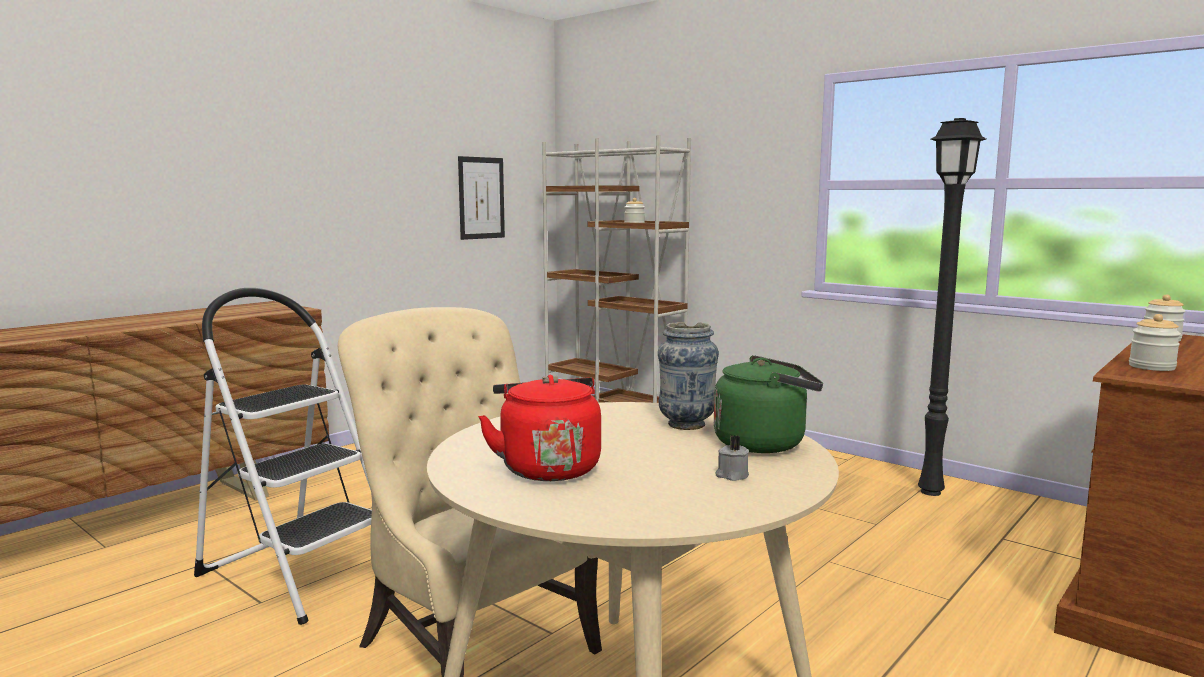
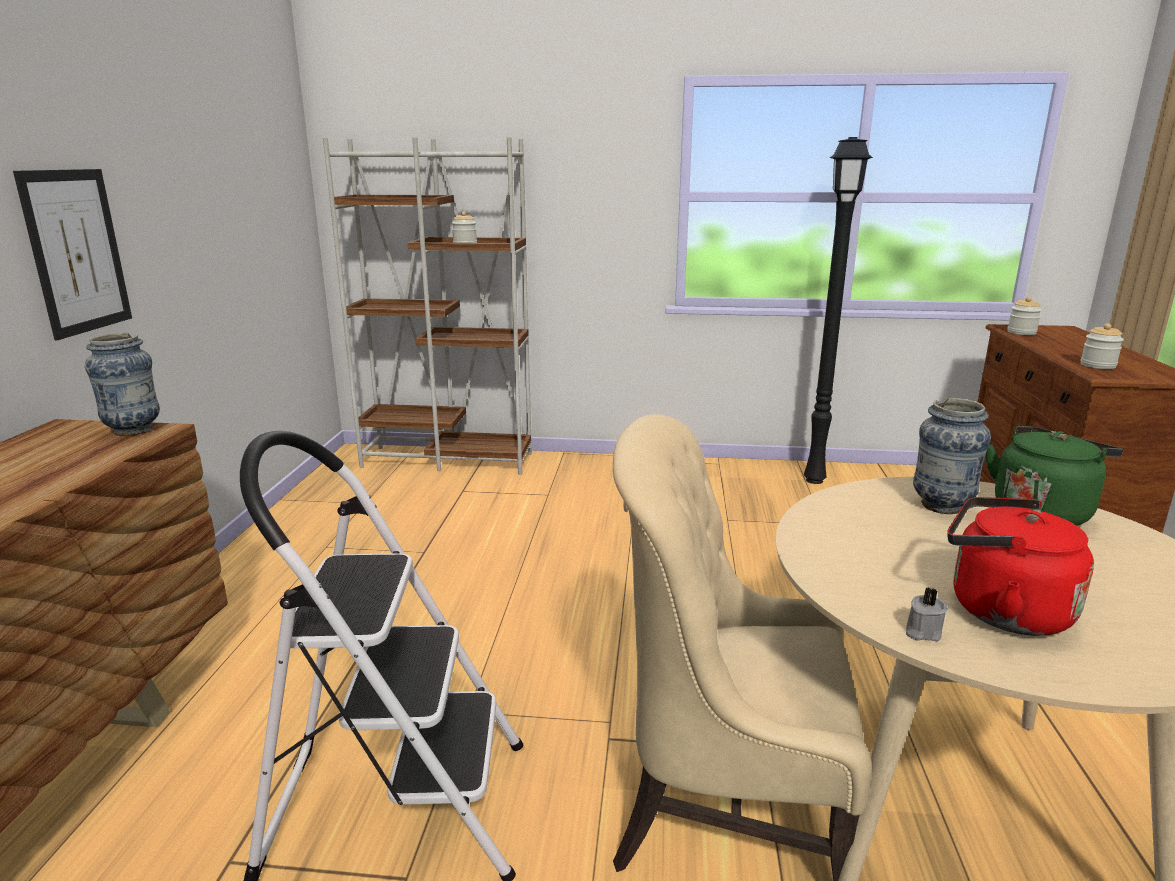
camera: 35 degrees left, 10 degrees up
(289, 308) = (133, 430): none -> vase
(481, 198) = (254, 217): picture -> picture (76, 252)
(731, 475) = (1122, 562): grey candle -> grey candle (921, 632)

